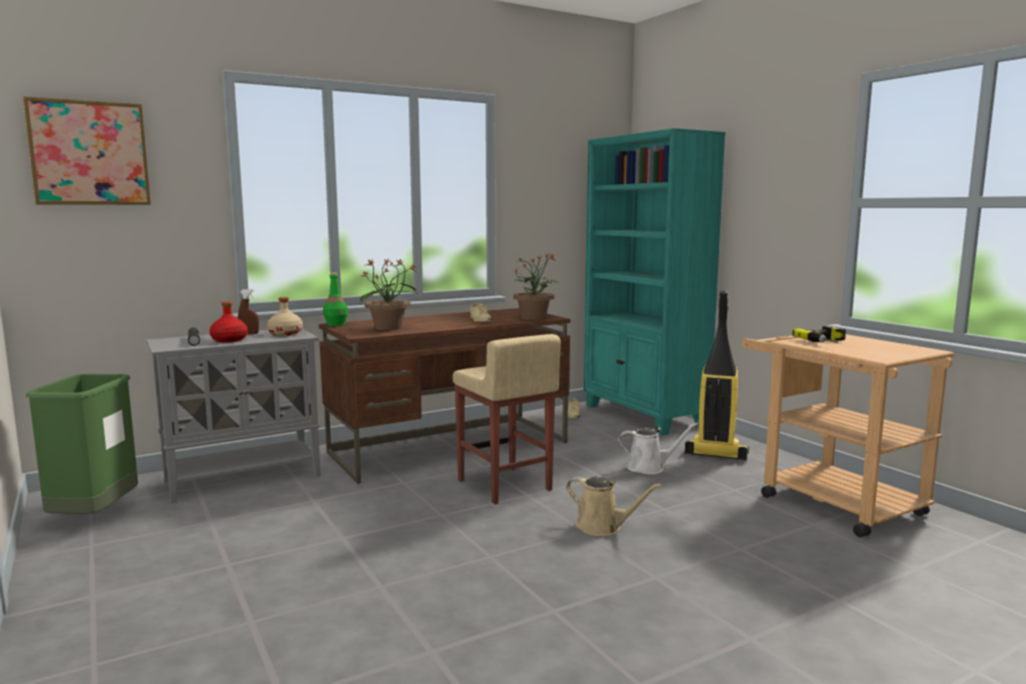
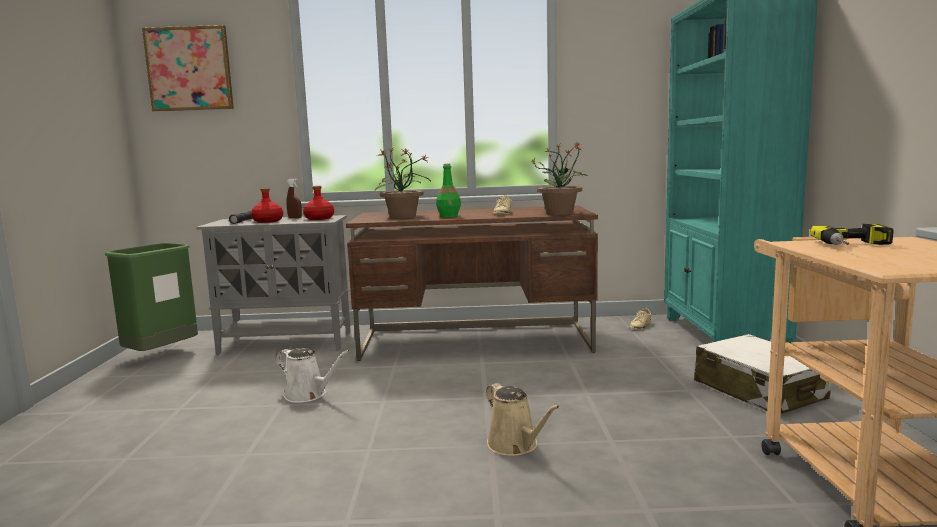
camera: 30 degrees right, 0 degrees up
(286, 333) = (319, 218): beige bottle -> red bottle
(336, 324) = (371, 213): green bottle -> green bottle (449, 216)
(504, 485) = (476, 384): beige stool -> none
(649, 467) = (654, 392): white watering can -> white watering can (308, 395)
(715, 454) = (759, 391): vacuum cleaner -> white suitcase

